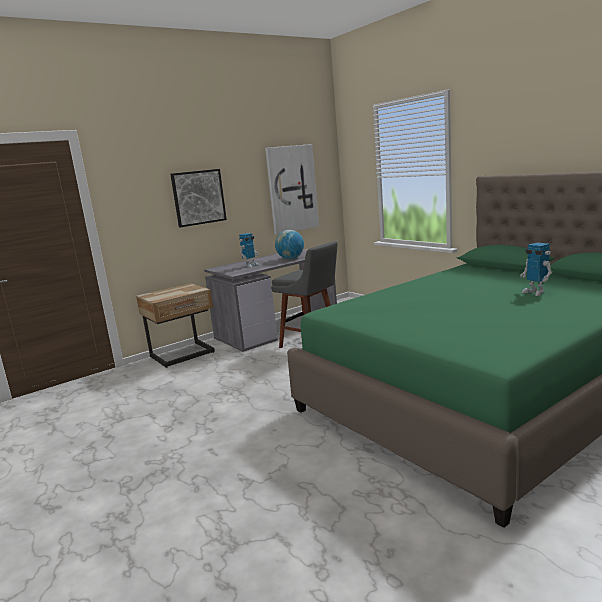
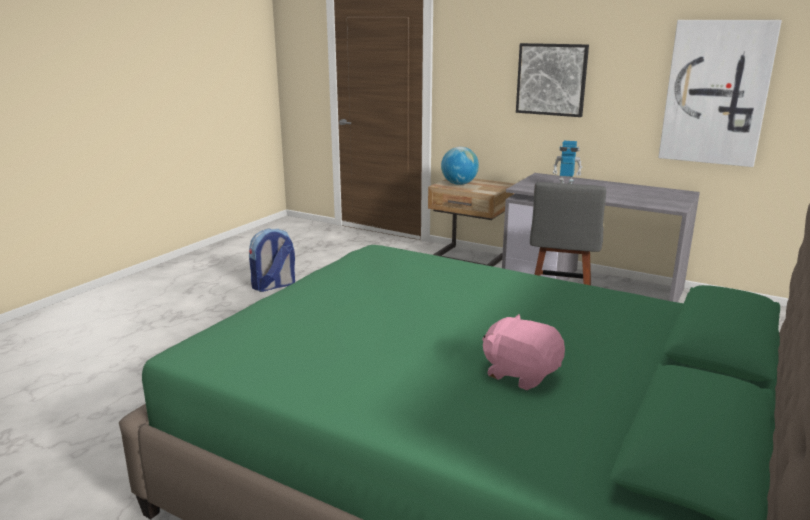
camera: 65 degrees right, 5 degrees up
(118, 446) = (273, 286): none -> backpack
(290, 258) = (624, 197): globe -> globe (459, 184)
(535, 292) = (521, 374): toy robot -> pink plush toy

